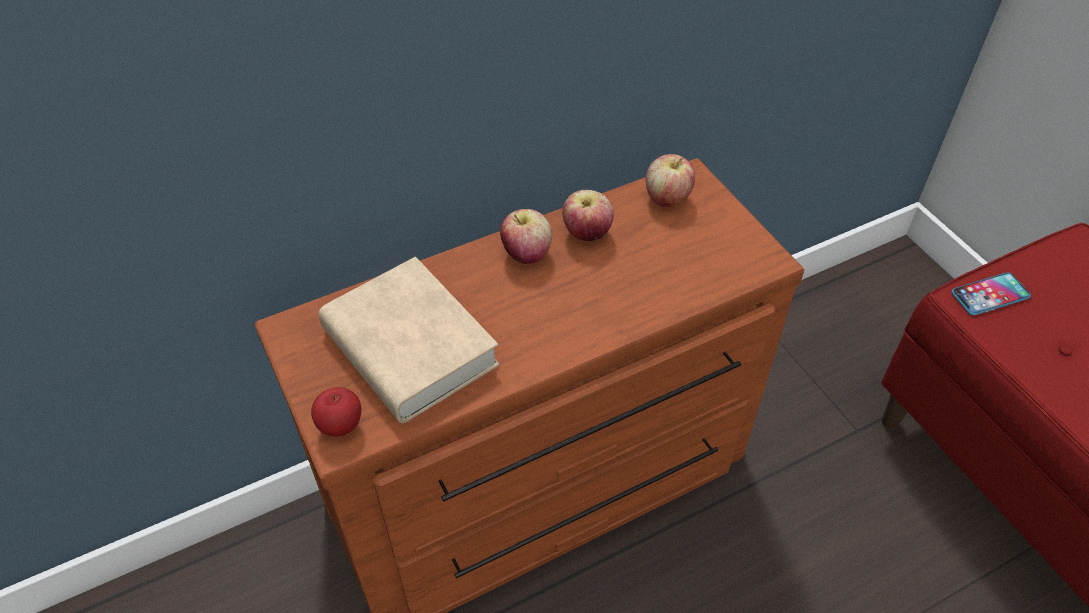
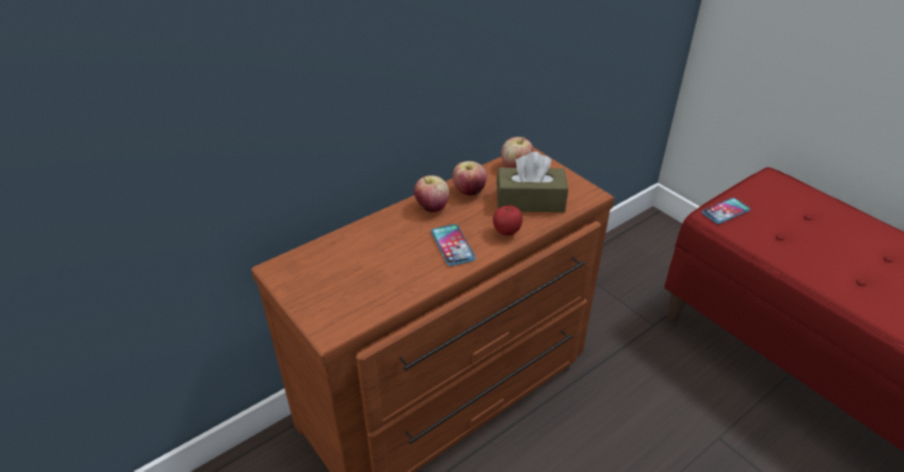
camera: 10 degrees left, 10 degrees down
(341, 426) = (329, 322): apple -> apple (506, 232)
(409, 348) = (366, 270): beige book -> none
(541, 323) = (452, 245): none -> phone
(673, 262) = (530, 201): none -> brown tissue box

